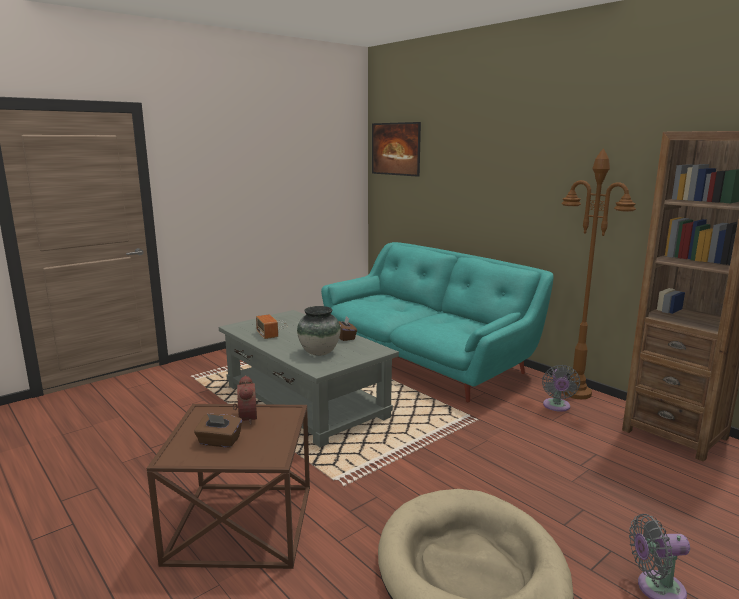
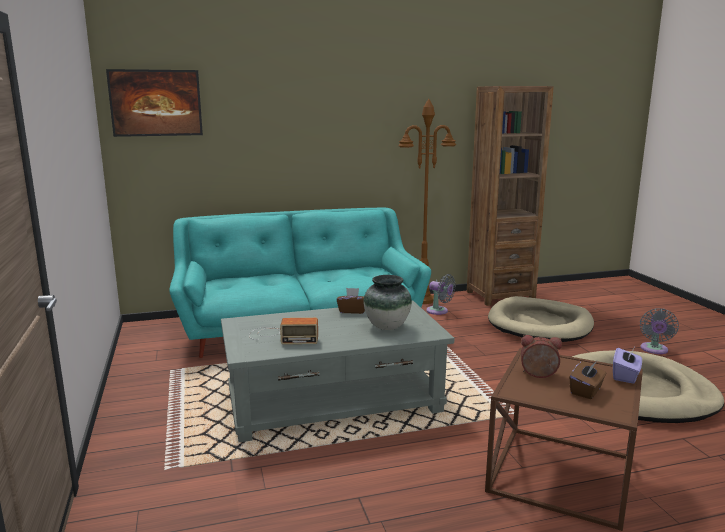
camera: 65 degrees left, 0 degrees up
(263, 459) = (625, 376): none -> purple tissue box
(612, 474) = (540, 324): none -> beige dog bed

